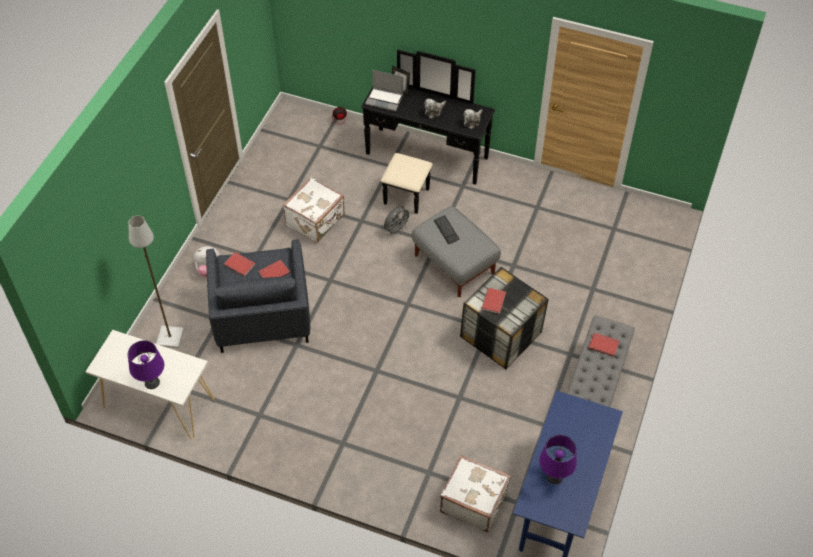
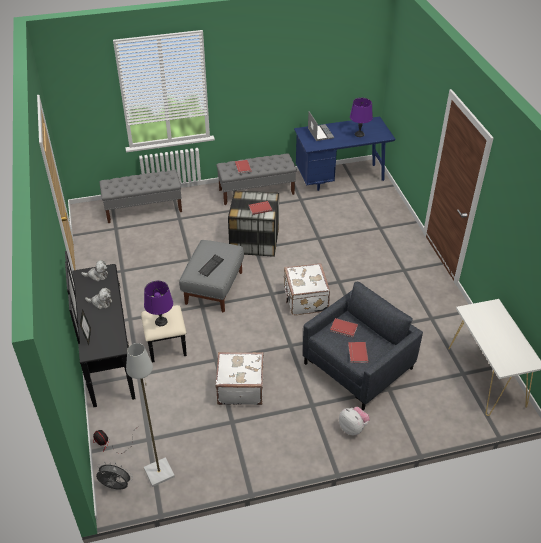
camera: 125 degrees left, 10 degrees down
(152, 382) = (505, 324): purple table lamp -> purple table lamp (161, 321)
(170, 338) = (434, 408): grey floor lamp -> grey floor lamp (159, 472)
(385, 99) = (108, 341): laptop -> laptop (320, 133)
(396, 230) = (207, 334): grey fan -> grey fan (115, 487)
(473, 501) = (377, 205): white suitcase -> white suitcase (305, 300)
(634, 266) = (144, 209): none -> grey bench

